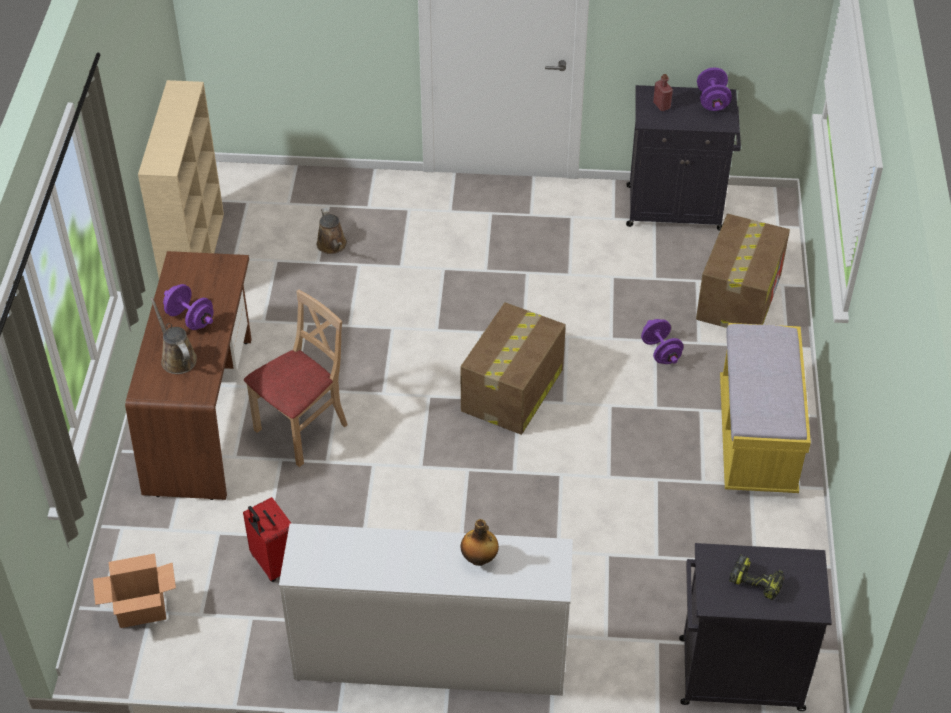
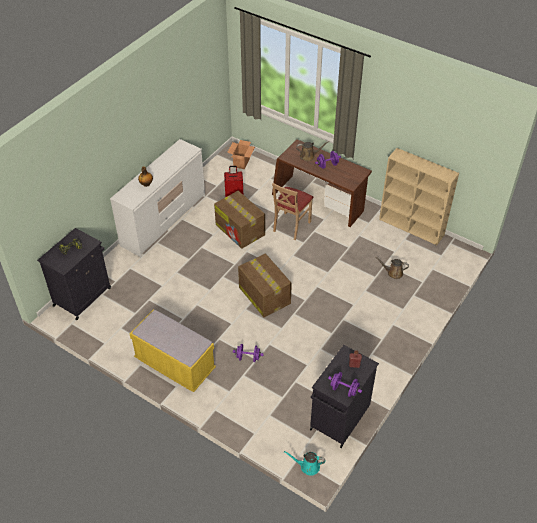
camera: 120 degrees right, 0 degrees up
(302, 429) = (291, 226): beige chair -> beige chair turned 45 degrees clockwise
(739, 296) = (260, 409): cardboard box -> cardboard box (240, 230)
(779, 211) = (307, 466): none -> turquoise watering can

